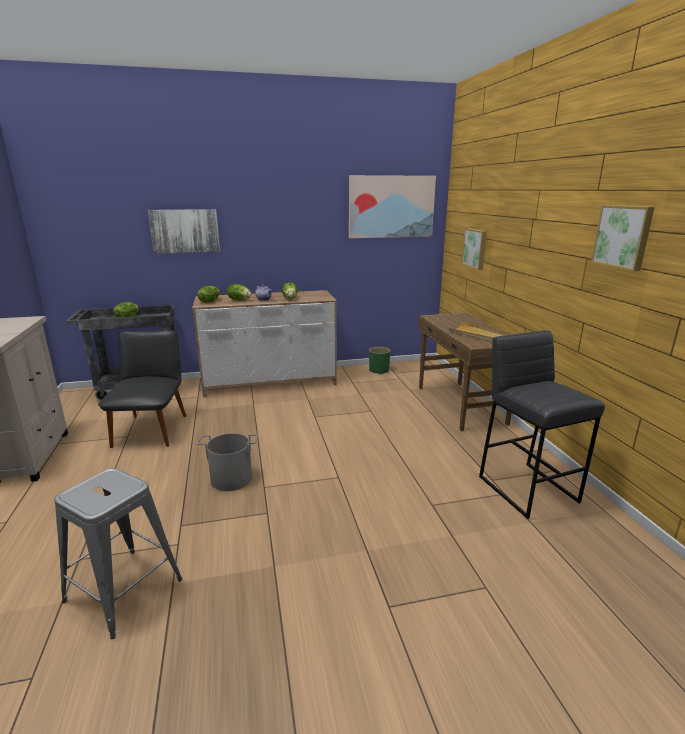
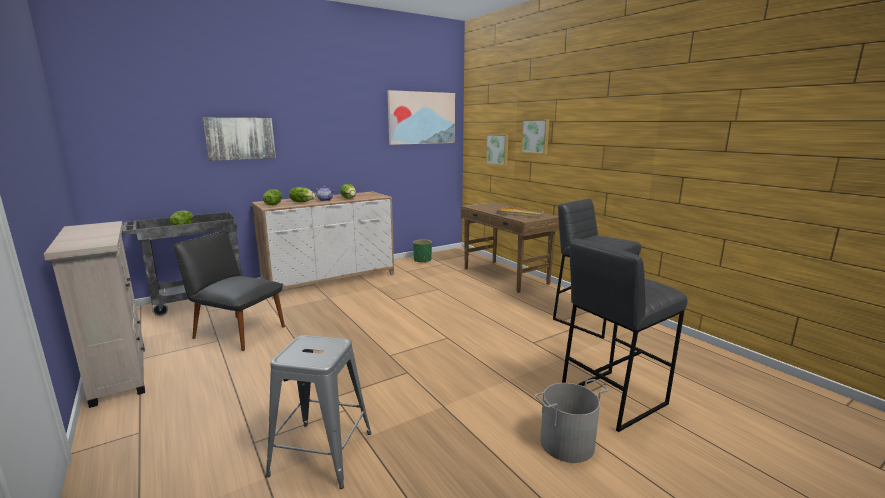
camera: 20 degrees left, 5 degrees down
(150, 430) = (239, 332): black chair -> black chair turned 45 degrees counterclockwise
(231, 479) = (355, 355): grey bucket -> grey bucket (567, 444)
(478, 613) = (612, 399): none -> grey stool
(623, 236) = (632, 127): picture -> picture (536, 136)

